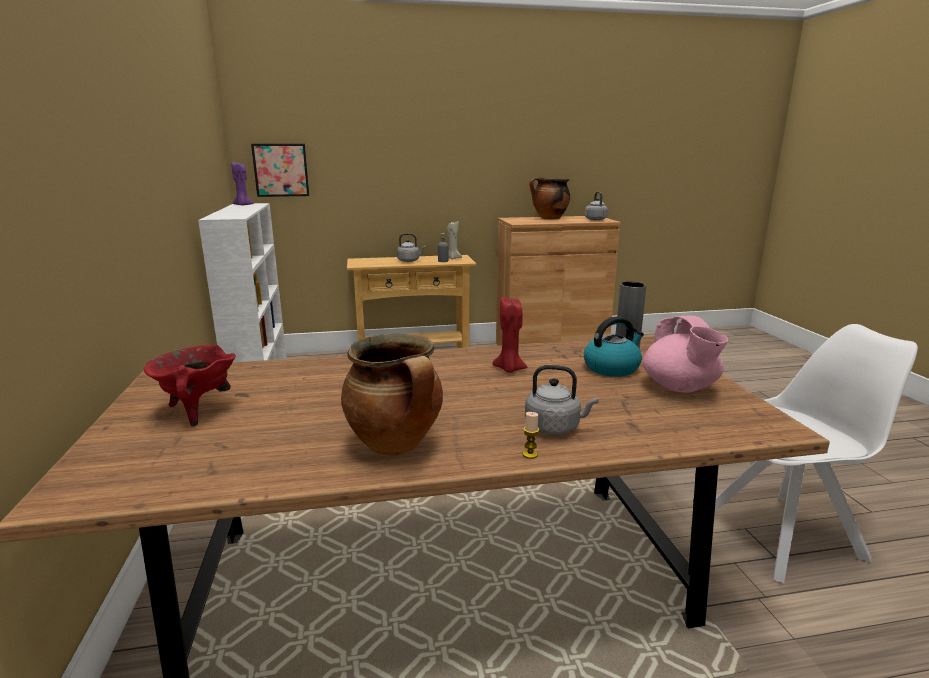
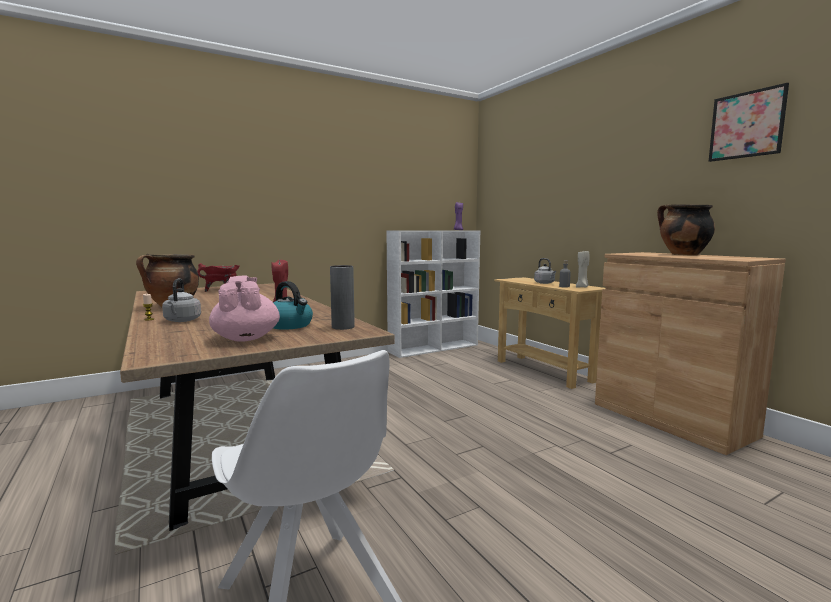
camera: 70 degrees right, 10 degrees down
(281, 170) = (497, 208): picture -> picture (746, 125)
(595, 219) = (732, 258): grey kettle -> none
(680, 388) = (246, 338): pink teapot -> pink teapot turned 105 degrees clockwise

